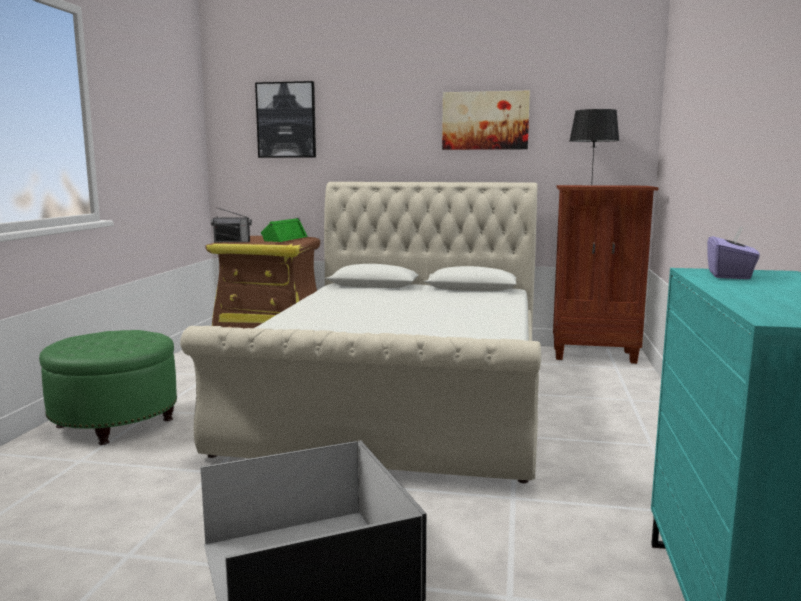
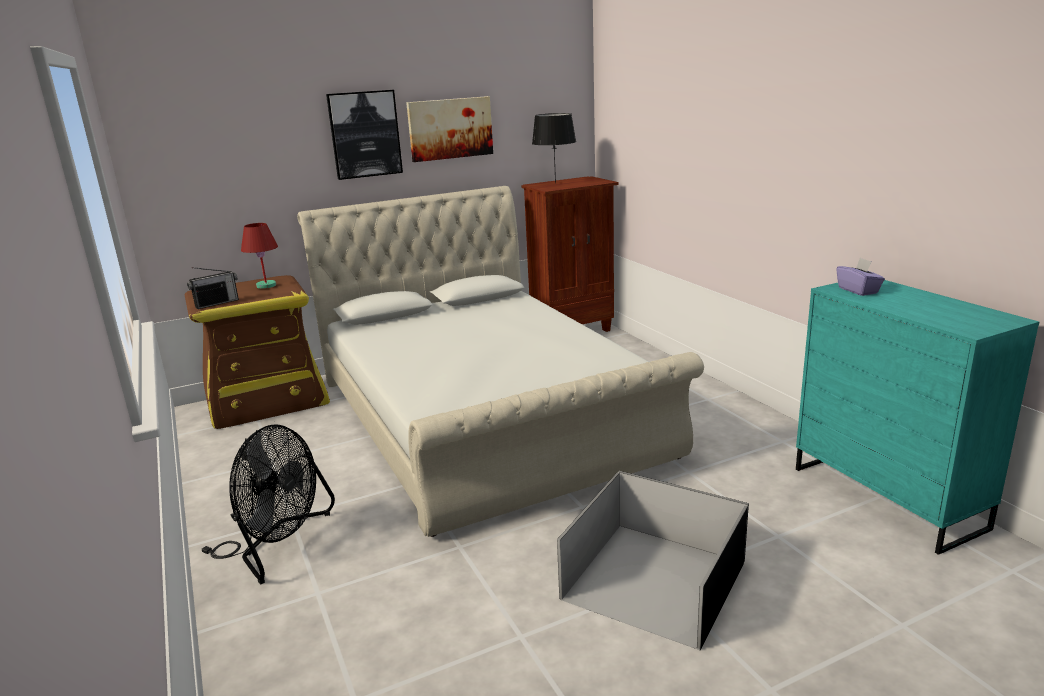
camera: 35 degrees left, 10 degrees up
(115, 422) = (274, 545): green ottoman -> black fan
(284, 238) = (266, 285): green speaker -> red table lamp
(286, 120) = (228, 145): picture -> picture (365, 134)

